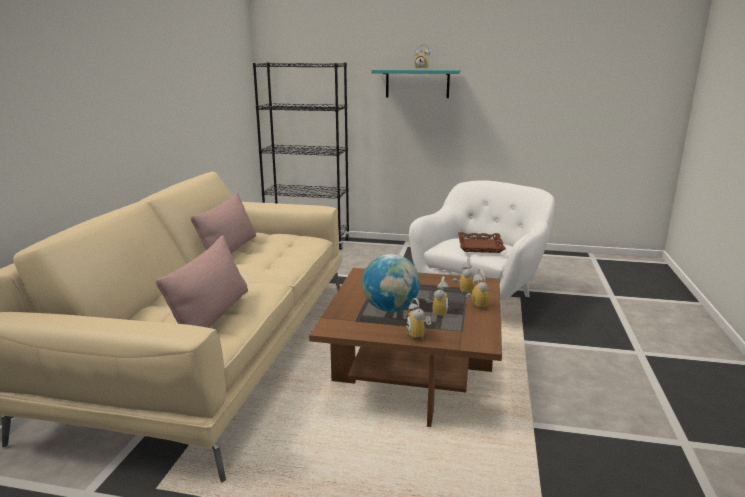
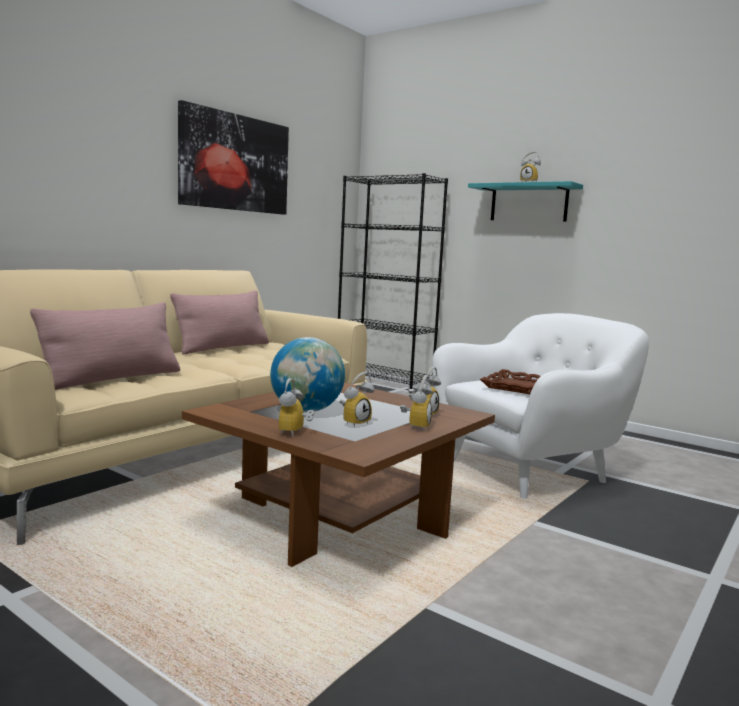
camera: 25 degrees right, 10 degrees down
(178, 68) = (235, 163): none -> picture

